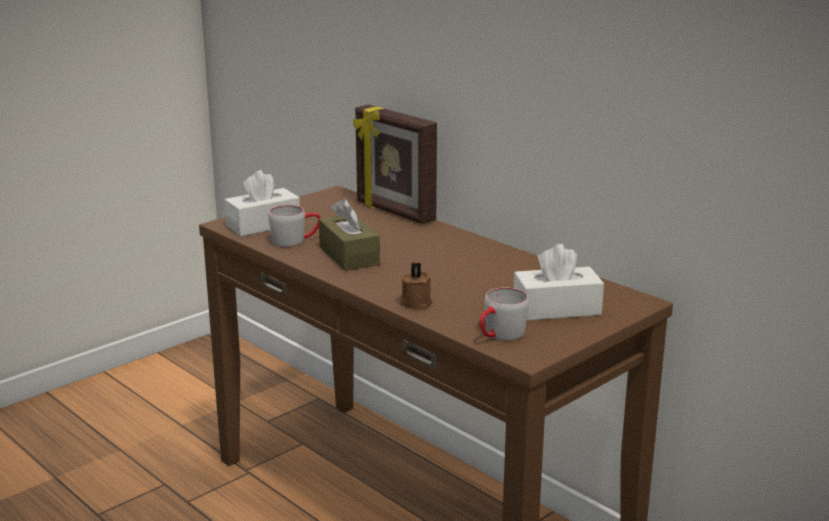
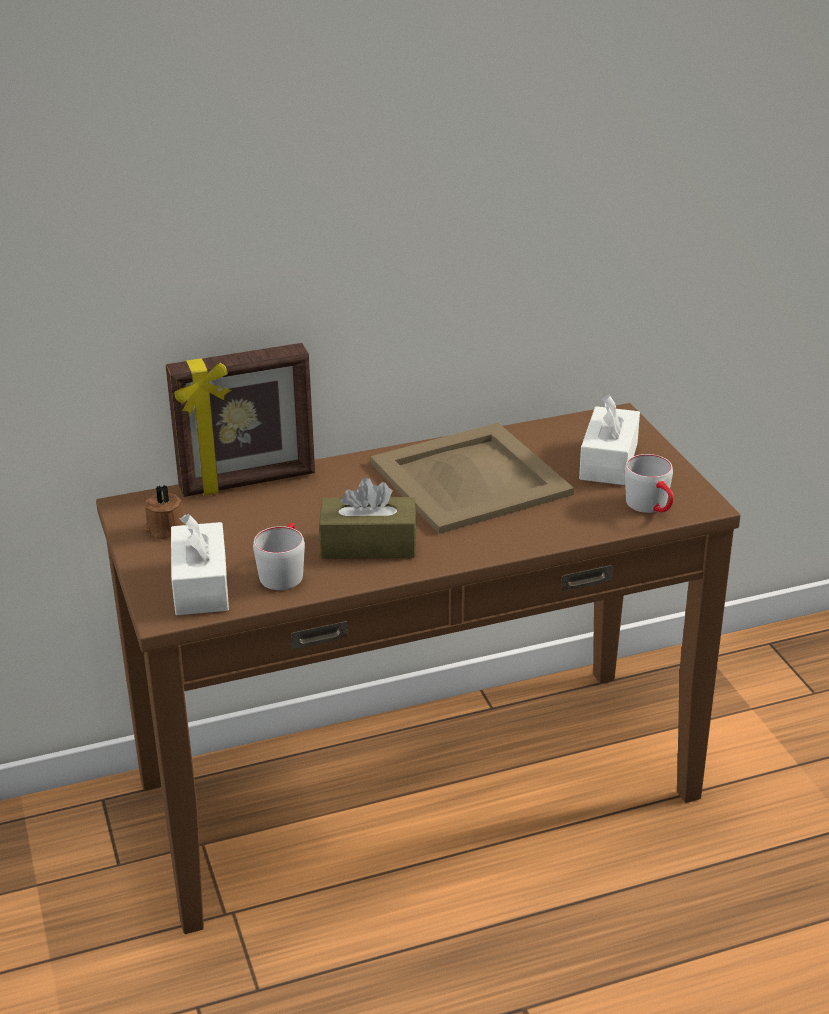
camera: 65 degrees left, 10 degrees up
(416, 302) = (539, 533): brown candle -> brown candle (164, 529)
(469, 268) = (469, 479): none -> beige tray

